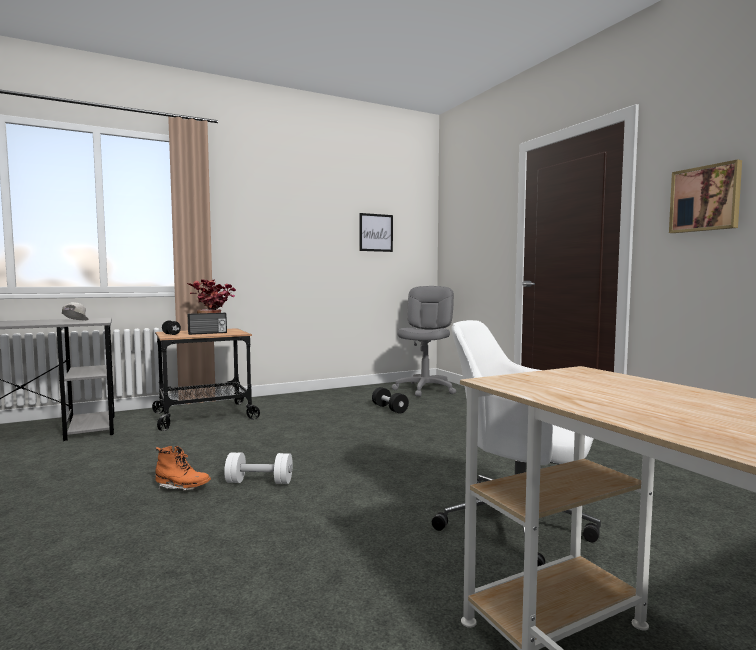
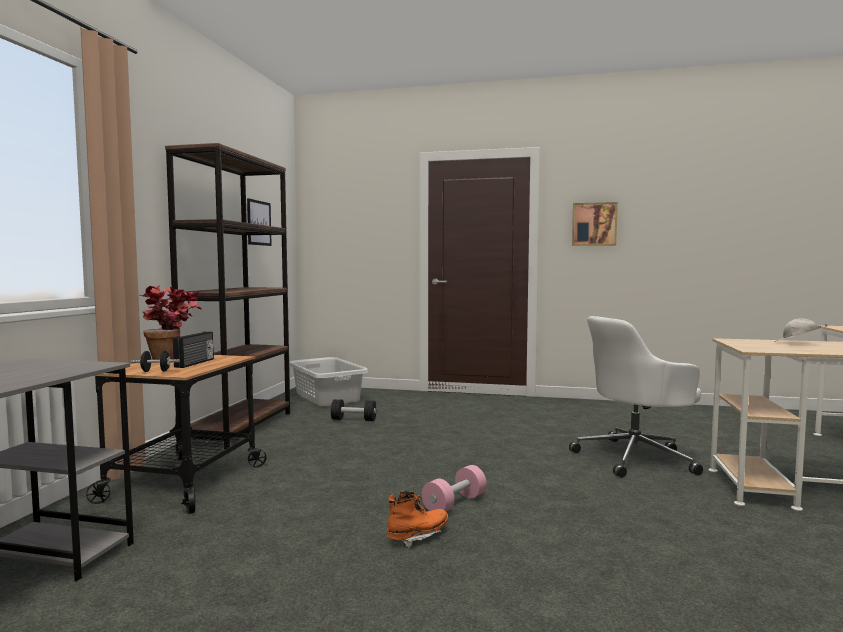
camera: 50 degrees left, 0 degrees up
(74, 321) = (50, 370): white cap -> white cap (796, 343)
(259, 482) = (454, 503): white dumbbell -> pink dumbbell
(315, 395) = (239, 428): none -> brown bookcase
(425, 389) = (327, 397): grey office chair -> grey laundry basket

